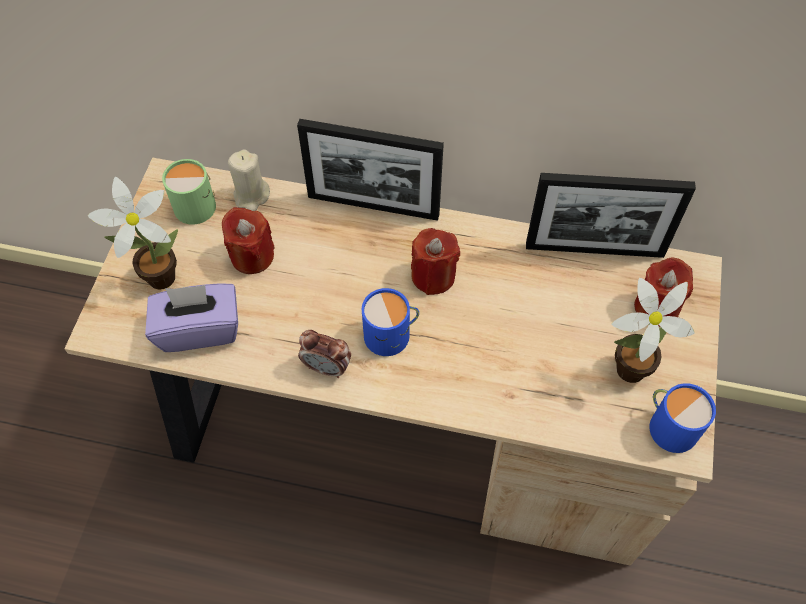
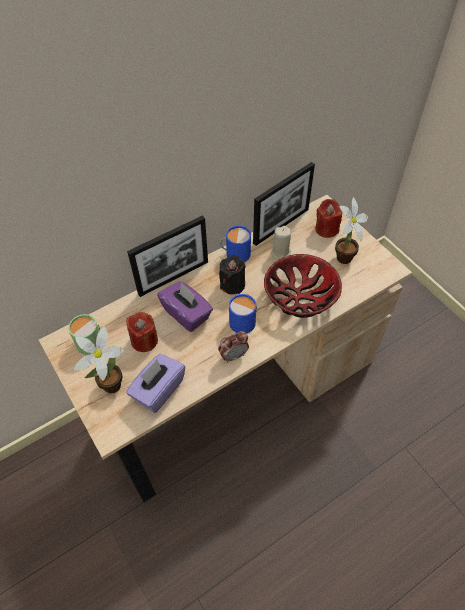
camera: 45 degrees left, 5 degrees down
(251, 196) = (112, 317): beige candle -> beige candle (281, 253)
(335, 265) = (187, 314): none -> purple tissue box
(433, 276) = (232, 284): red candle -> black candle
(501, 368) = (300, 296): none -> bowl
(670, 425) = (378, 266): blue mug -> blue mug (235, 253)

